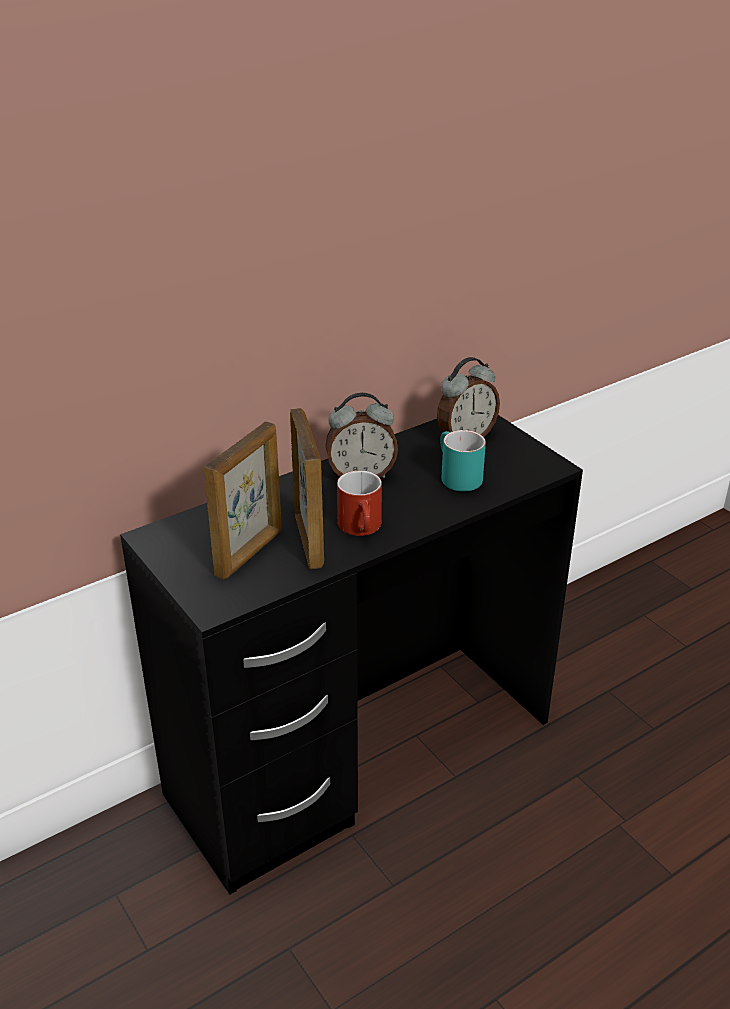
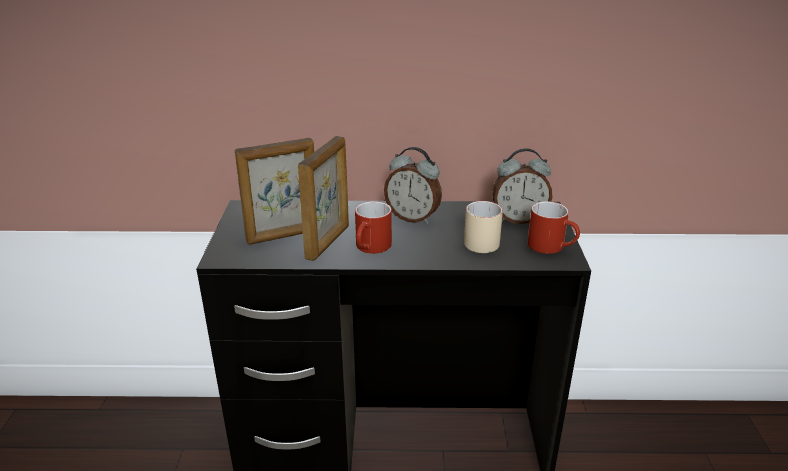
camera: 35 degrees right, 5 degrees down
(455, 476) = (480, 240): turquoise mug -> beige mug
(527, 457) = (552, 246): none -> red mug

